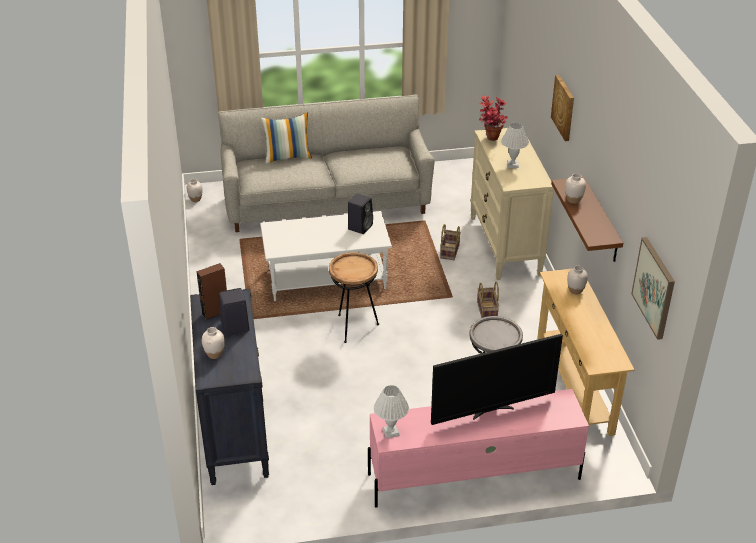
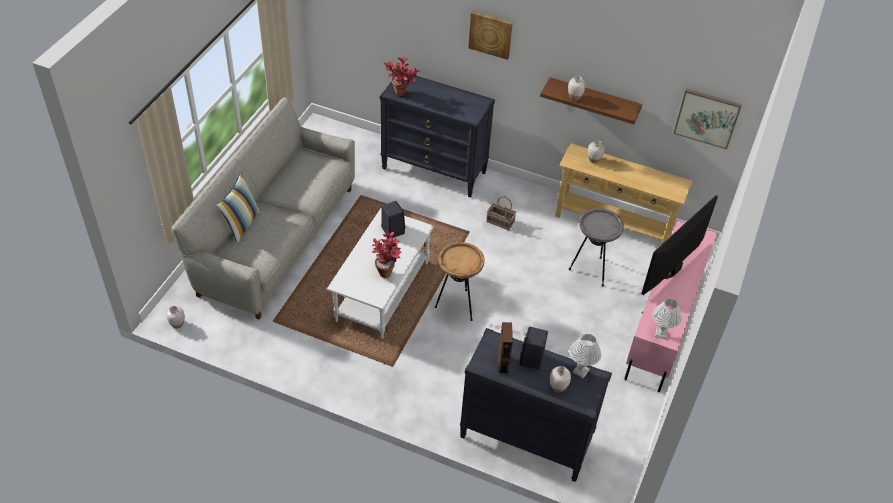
camera: 60 degrees left, 10 degrees up
(310, 243) = (387, 270): none -> potted plant
(449, 251) = (412, 203): basket -> none
(492, 411) = (673, 270): television -> television turned 150 degrees counterclockwise
(505, 246) = (434, 170): beige dresser -> black dresser
(513, 165) = (448, 103): white table lamp -> white table lamp (581, 371)

